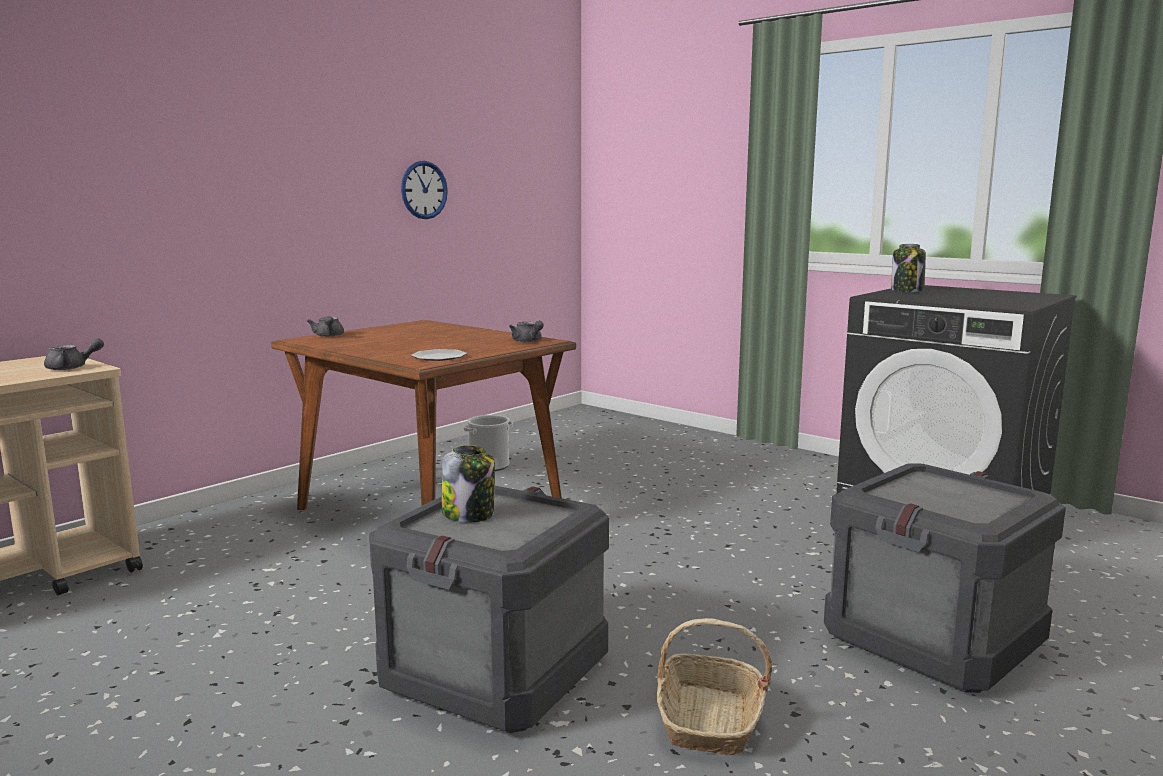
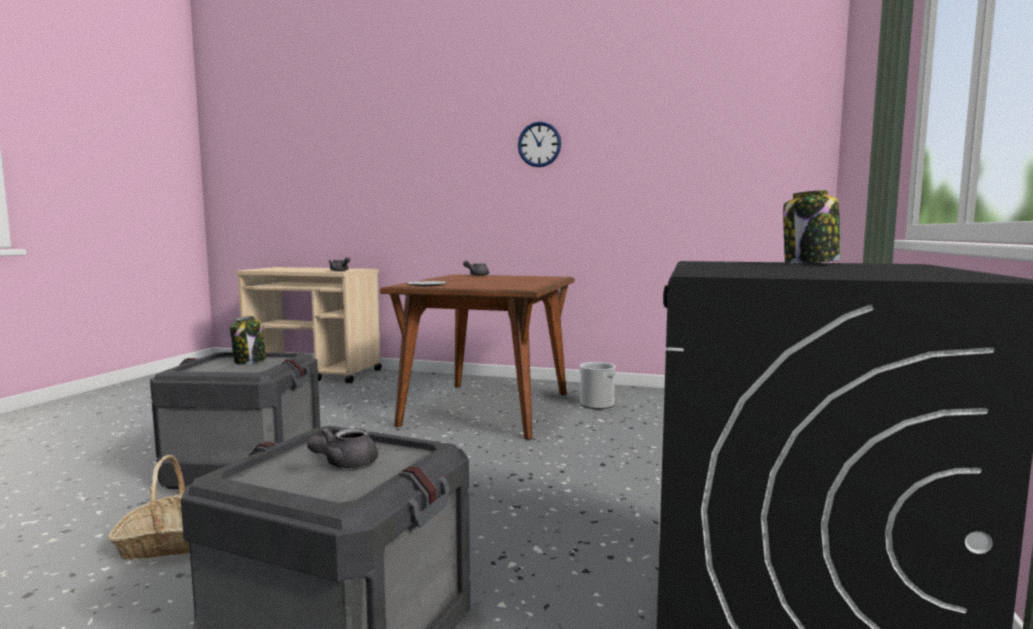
camera: 65 degrees right, 5 degrees down
(424, 190) = (623, 179): wall clock -> wall clock (539, 144)
(528, 341) = (513, 287): grey teapot -> grey teapot (344, 464)

